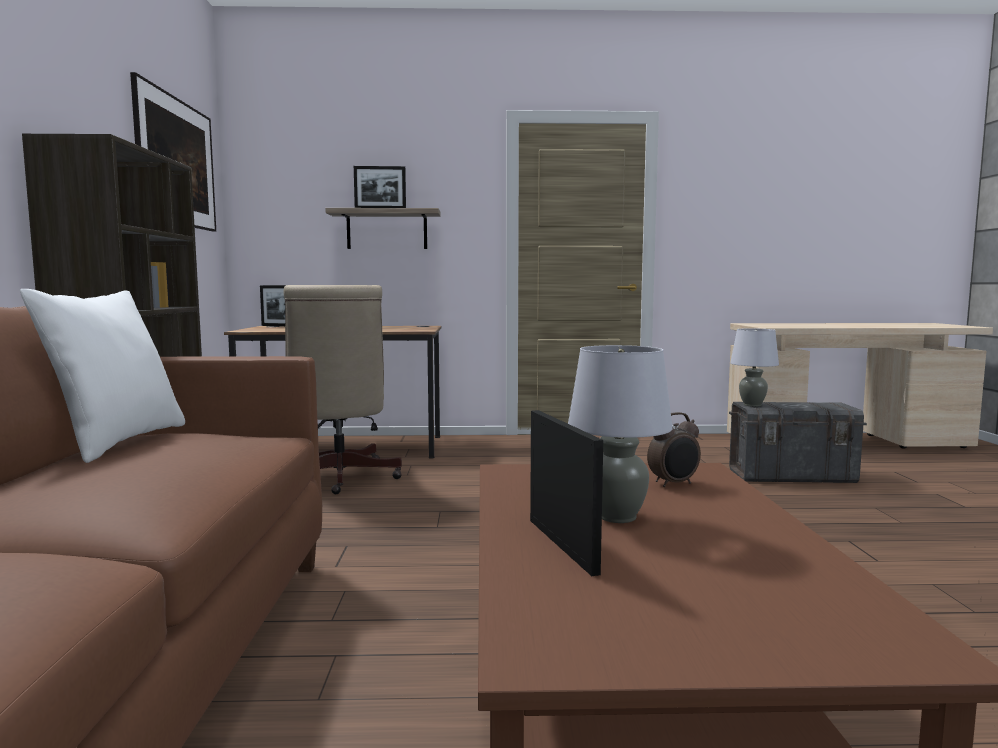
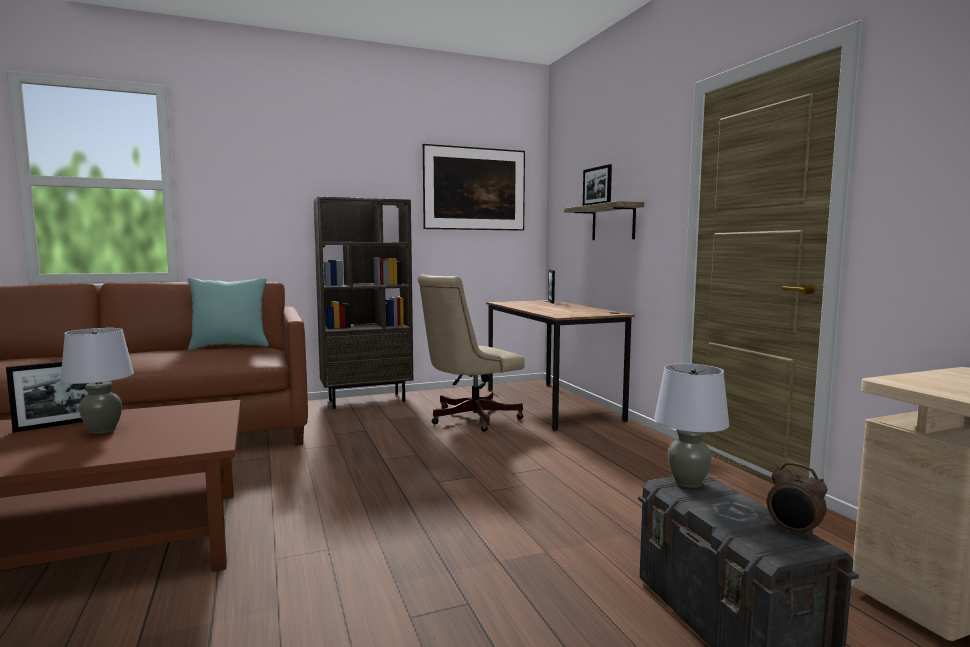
camera: 70 degrees right, 0 degrees up
(118, 442) = (230, 347): white pillow -> turquoise pillow
(674, 484) = (170, 438): alarm clock -> alarm clock (793, 532)

